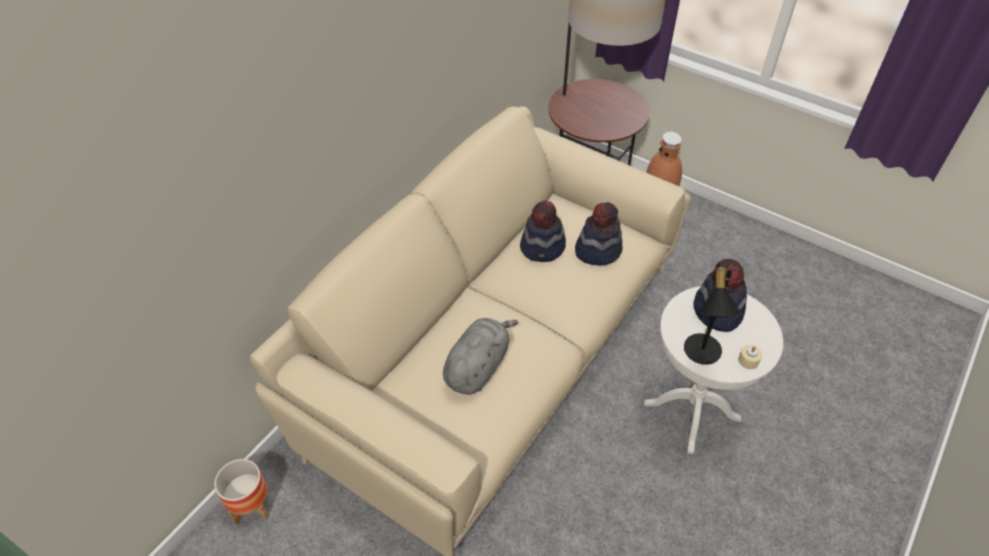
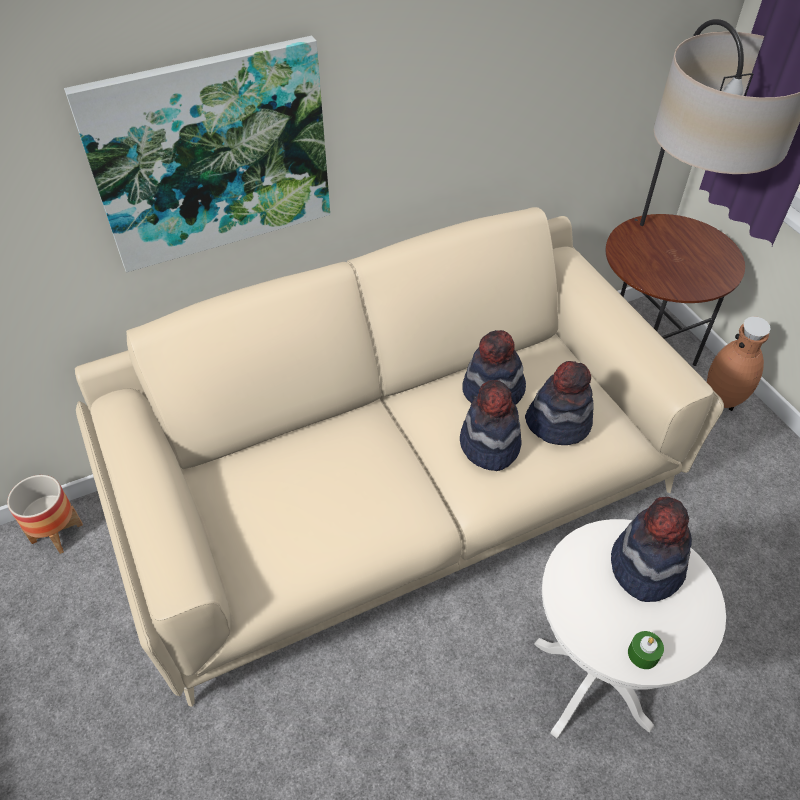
camera: 30 degrees right, 0 degrees up
(319, 147) = (212, 155): none -> picture
(478, 366) = (318, 493): grey plush toy -> none
(565, 283) = (489, 445): none -> hat
(701, 355) = (581, 613): black table lamp -> none
(748, 360) = (643, 654): beige candle -> green candle

